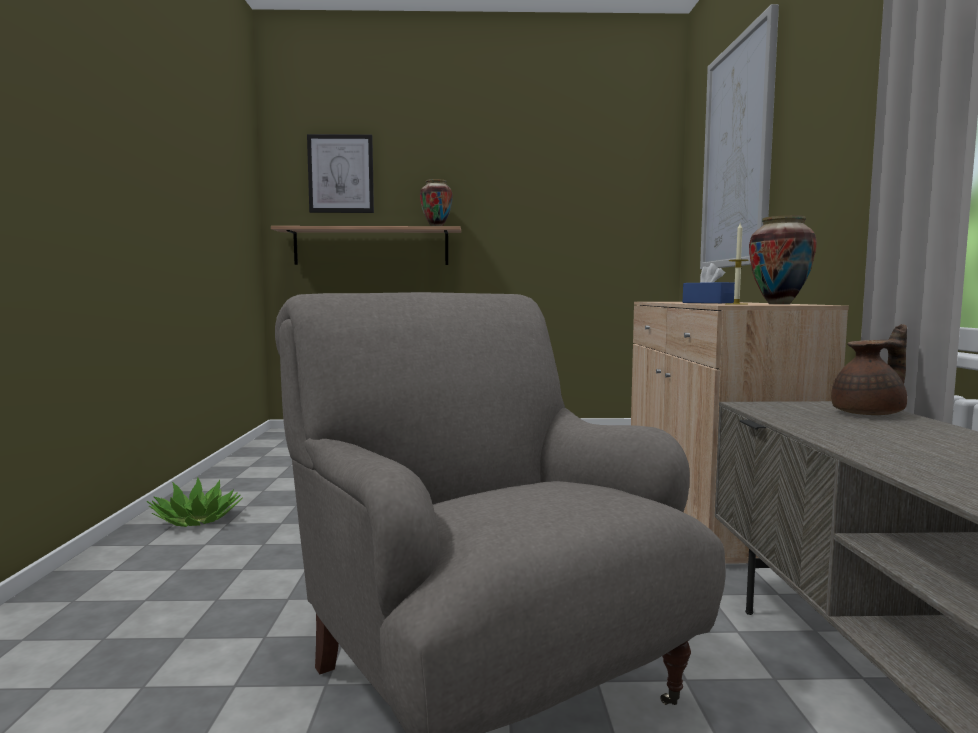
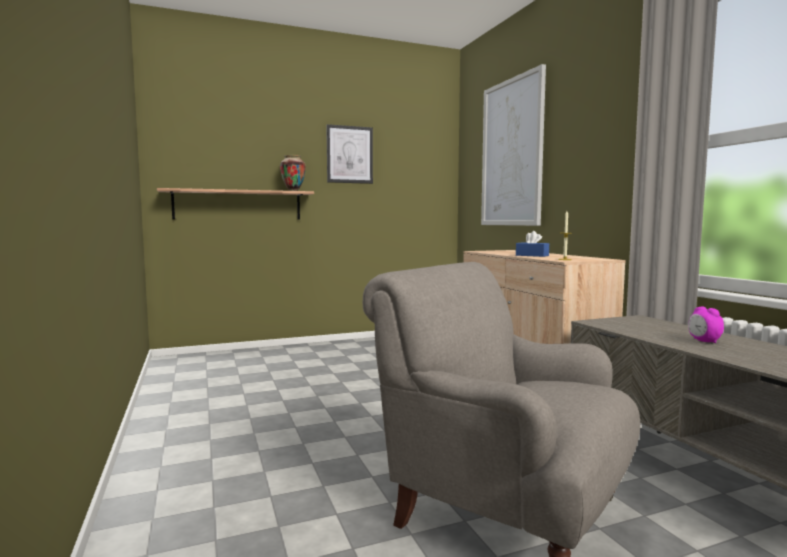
camera: 20 degrees left, 0 degrees up
(197, 519) = (180, 440): potted plant -> none
(341, 174) = (212, 146): picture -> picture (349, 154)
(779, 304) = (583, 258): vase -> none
(870, 413) = (656, 323): brown teapot -> none
(912, 443) = (704, 341): none -> alarm clock

